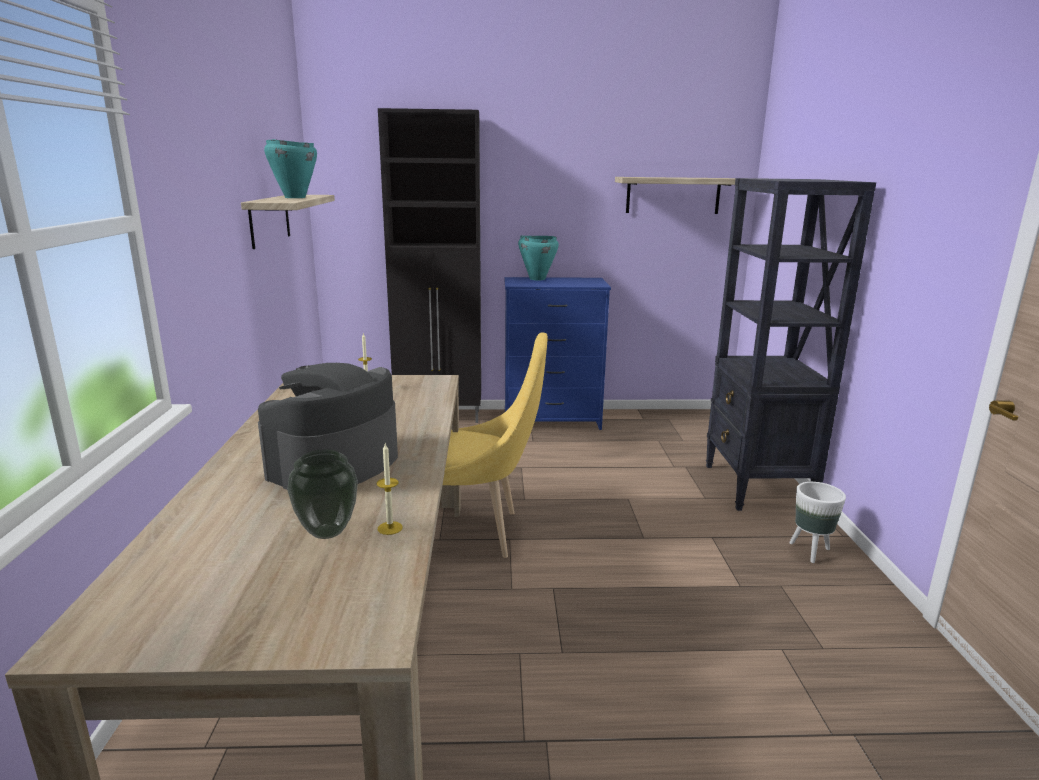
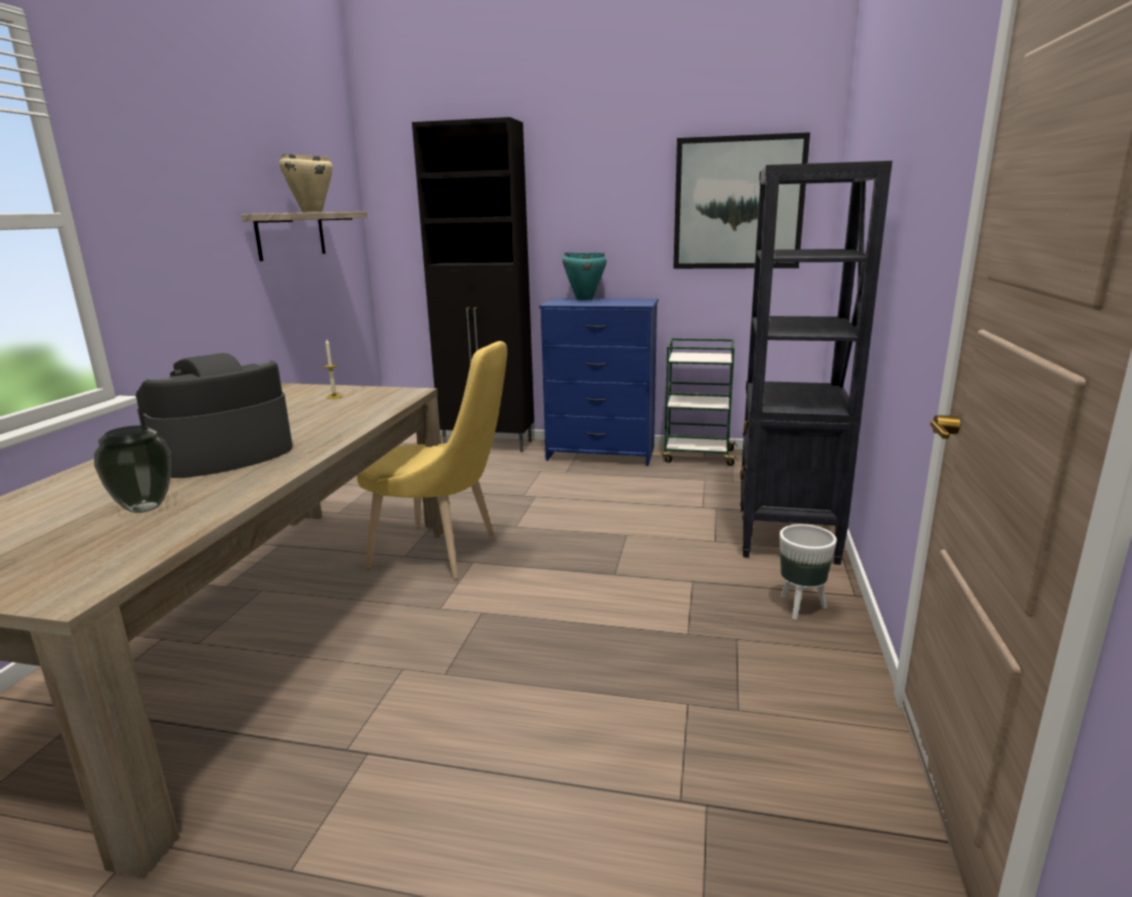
camera: 15 degrees right, 0 degrees up
(294, 197) = (311, 212): turquoise cooking pot -> beige cooking pot
(390, 528) = (201, 509): candle -> none
(637, 417) = (697, 456): none -> green cart
(673, 195) = (738, 203): shelf -> picture

